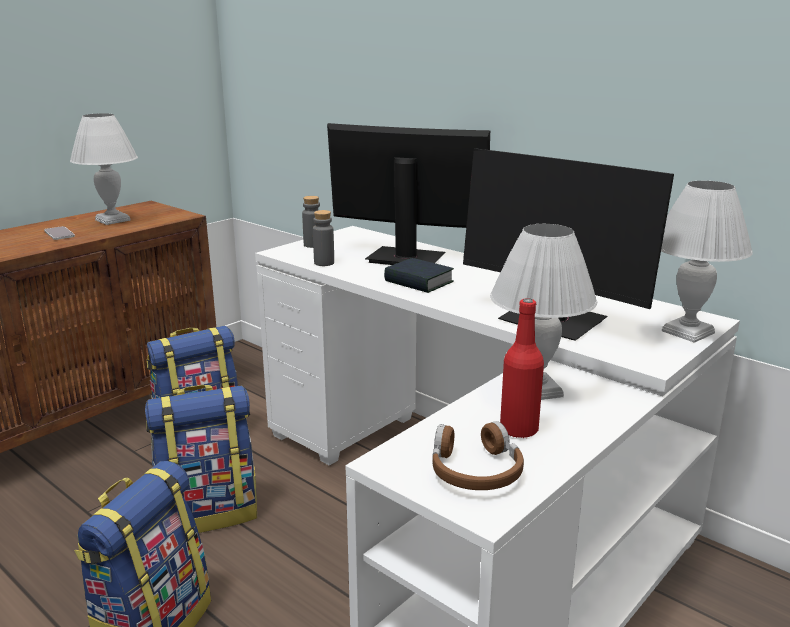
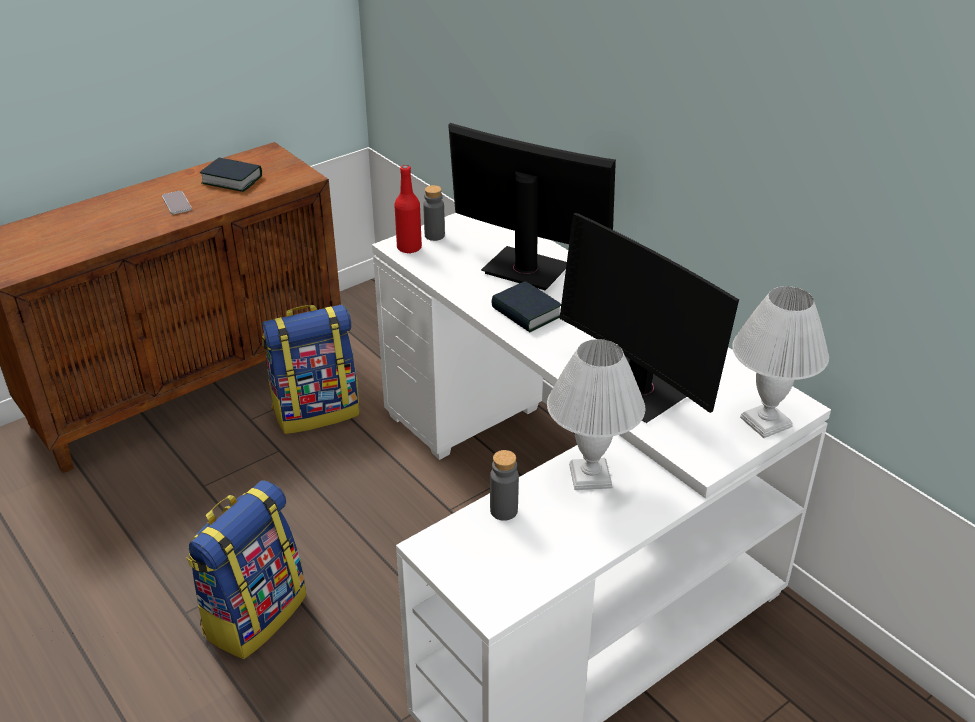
camera: 10 degrees right, 15 degrees up
(113, 220) = (232, 180): white table lamp -> book
(210, 512) = (316, 501): backpack -> none
(324, 263) = (438, 270): grey bottle -> grey bottle (504, 511)
(475, 471) = (500, 565): brown headphones -> none
(519, 430) = (555, 524): red bottle -> red bottle (409, 248)

